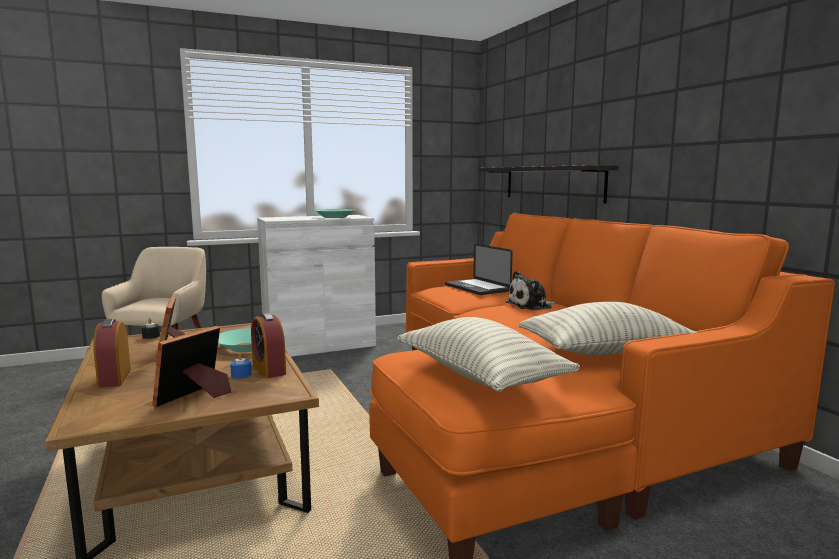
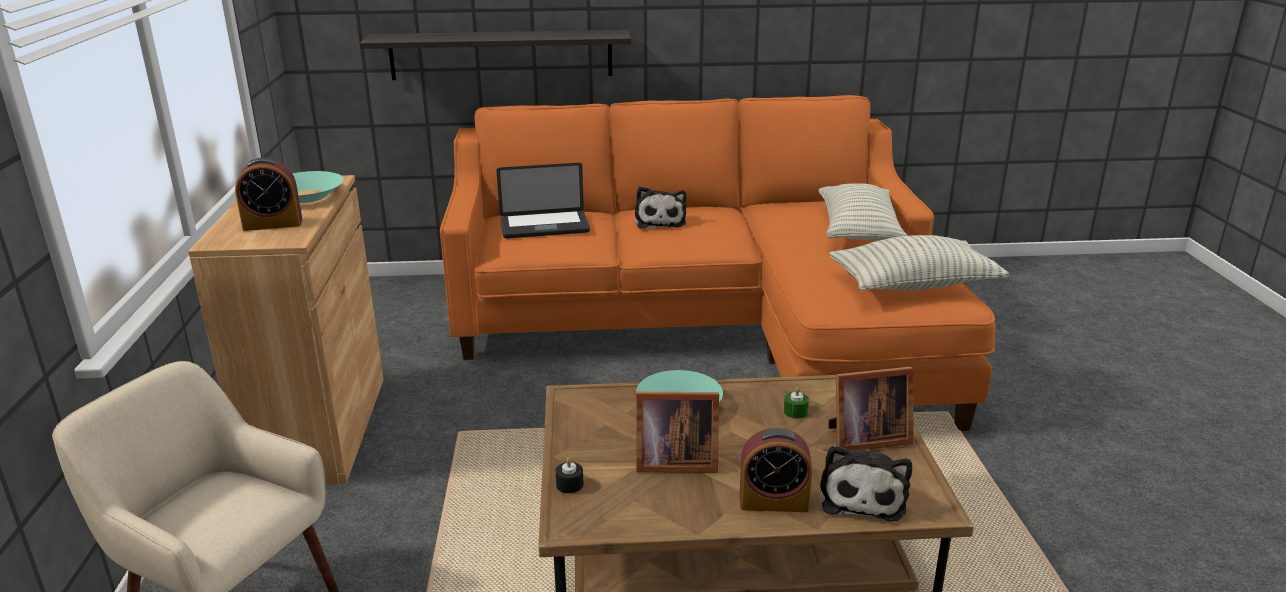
camera: 70 degrees left, 15 degrees up
(111, 401) = (862, 496): none -> plush toy
(196, 396) = (865, 438): picture frame -> picture frame turned 60 degrees counterclockwise
(241, 375) = (795, 412): blue candle -> green candle
(269, 369) = (782, 394): alarm clock -> alarm clock (273, 224)
(319, 345) = (319, 429): white cabinet -> brown cabinet

